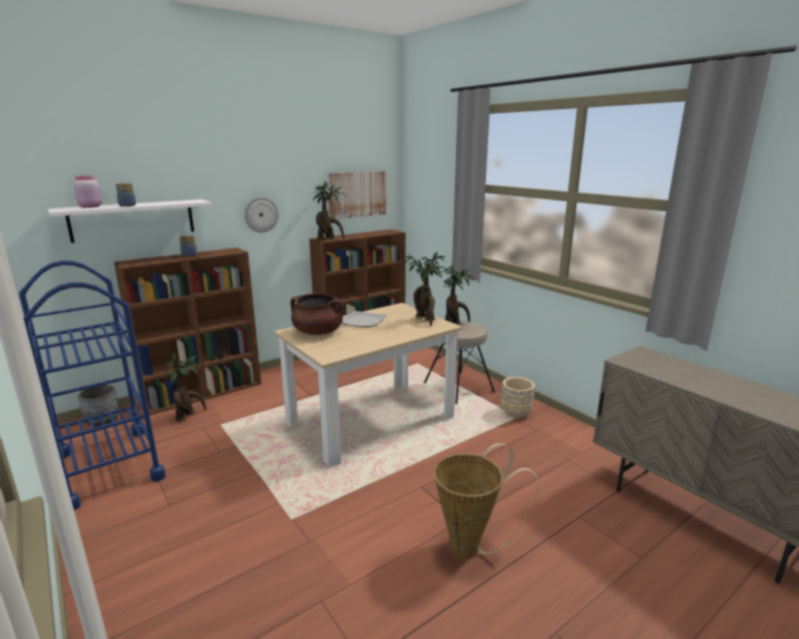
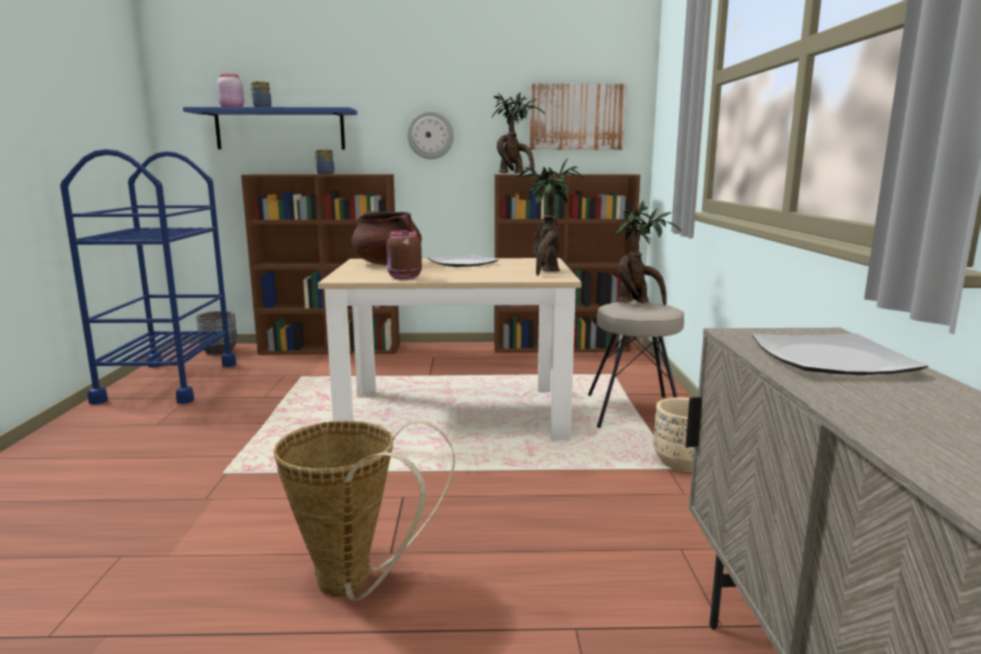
camera: 35 degrees right, 5 degrees down
(133, 220) = (280, 130): white shelf -> blue shelf
(188, 415) = (288, 362): potted plant -> none
(363, 346) = (403, 277): none -> brown jar
(673, 369) = (829, 359): none -> plate

